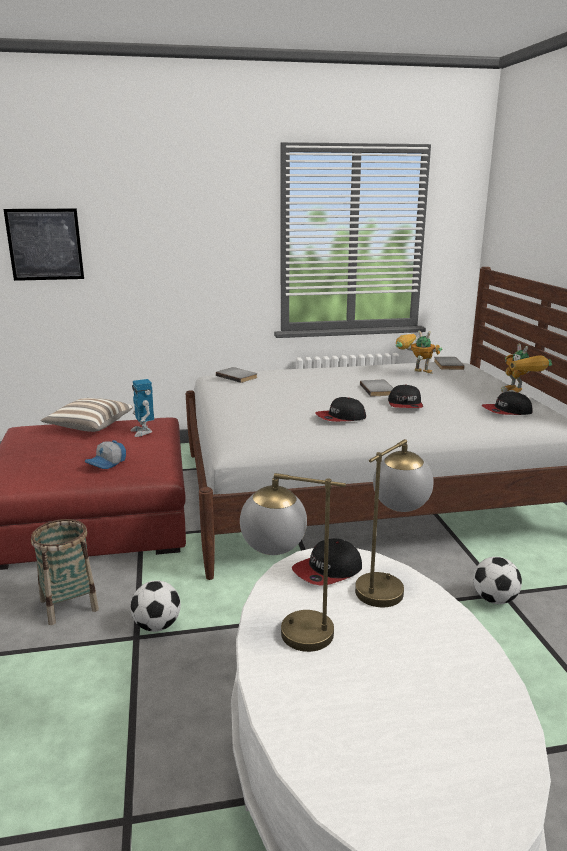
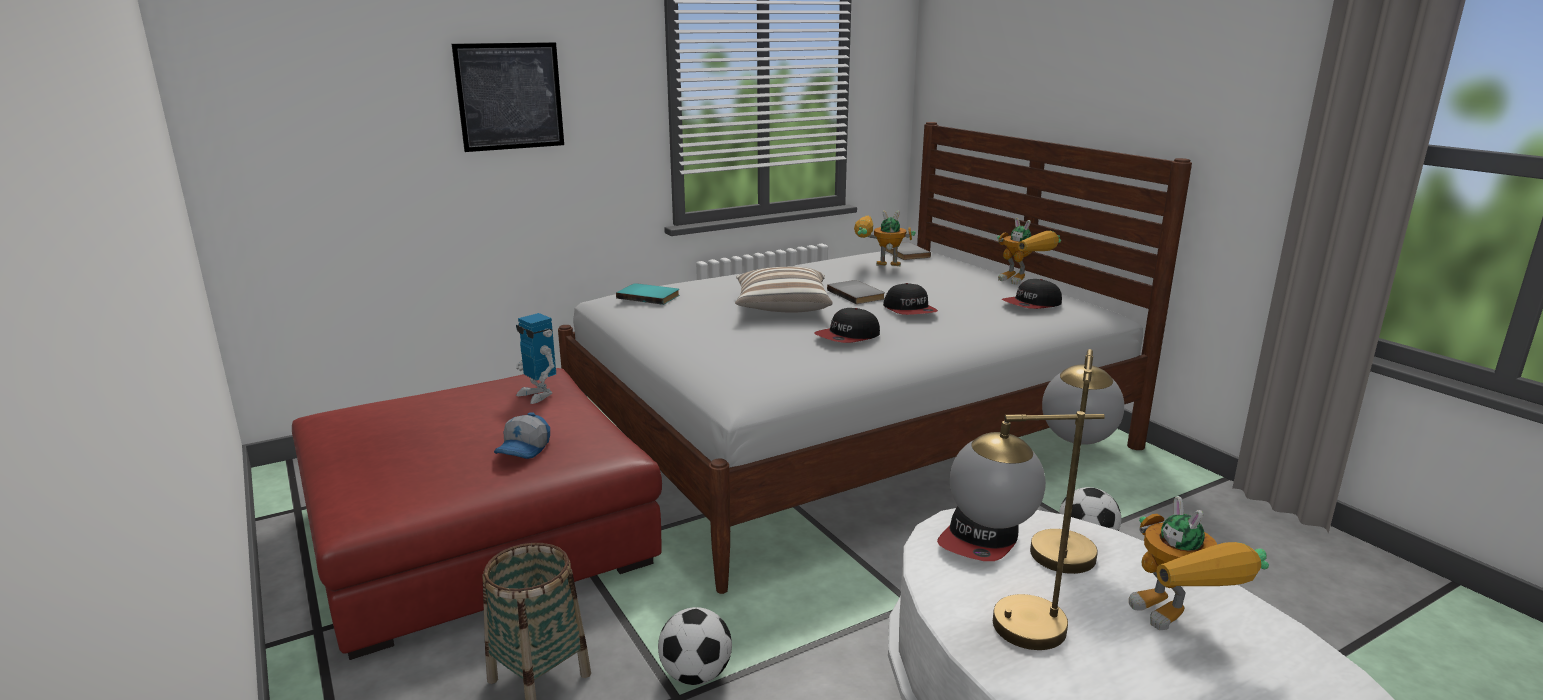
camera: 20 degrees left, 0 degrees up
(45, 244) = (309, 113): picture -> picture (510, 96)
(89, 426) = (441, 398): pillow -> pillow (782, 308)
(237, 376) = (649, 296): grey book -> turquoise book
(420, 658) = (1179, 624): none -> toy robot

